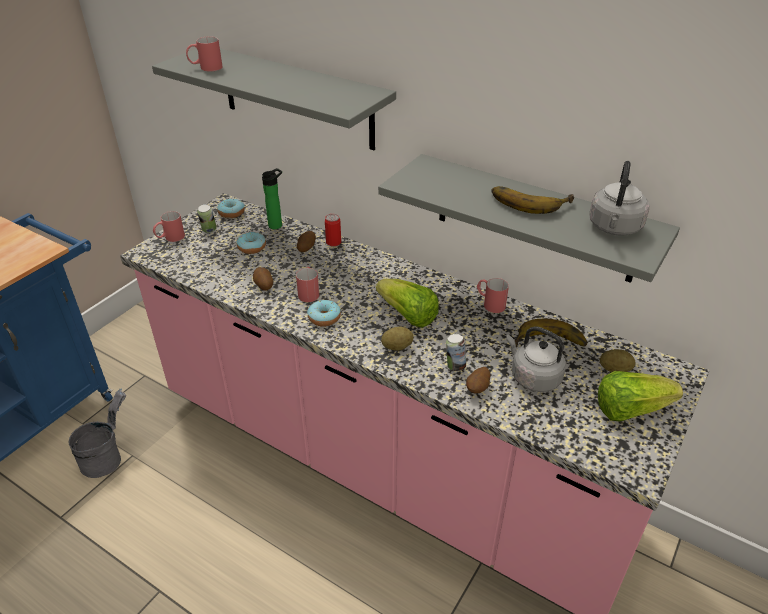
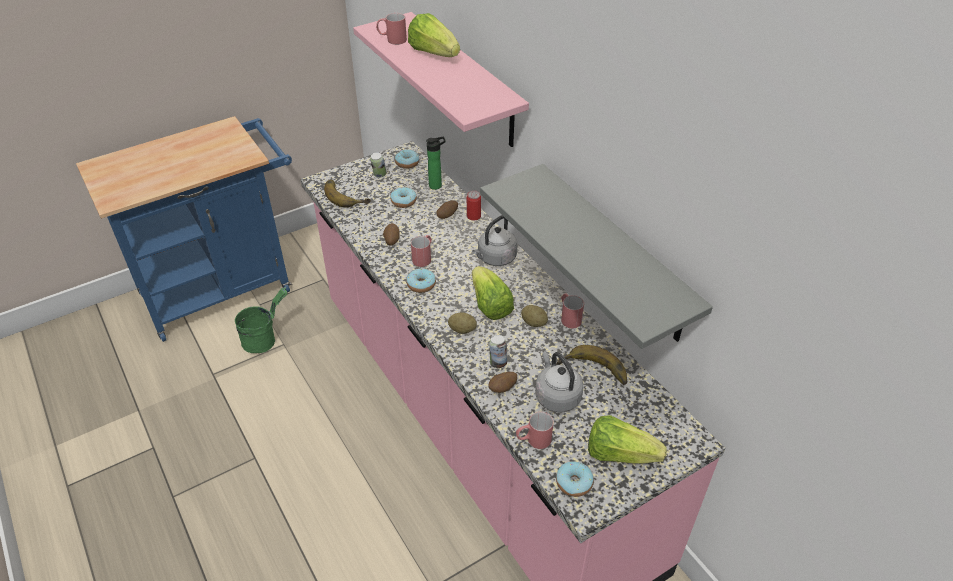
camera: 25 degrees right, 5 degrees up
(107, 457) = (265, 339): grey bucket -> green bucket
(170, 238) = (345, 174): red mug -> red mug (533, 440)
(261, 71) = (434, 53): none -> lettuce
(296, 97) = (465, 80): grey shelf -> pink shelf
(529, 200) = (597, 239): banana -> banana (347, 195)
(612, 453) = (574, 483): none -> donut
(614, 228) = (648, 289): grey kettle -> grey kettle (495, 258)
(614, 370) = (634, 415): potato -> potato (534, 323)

